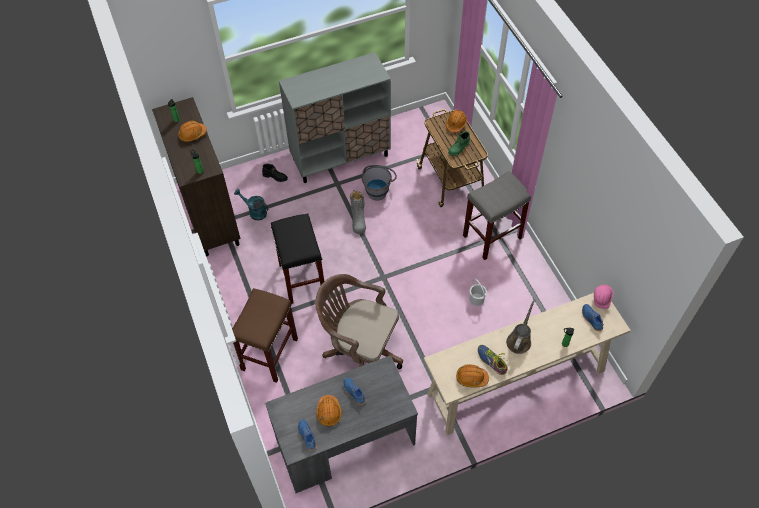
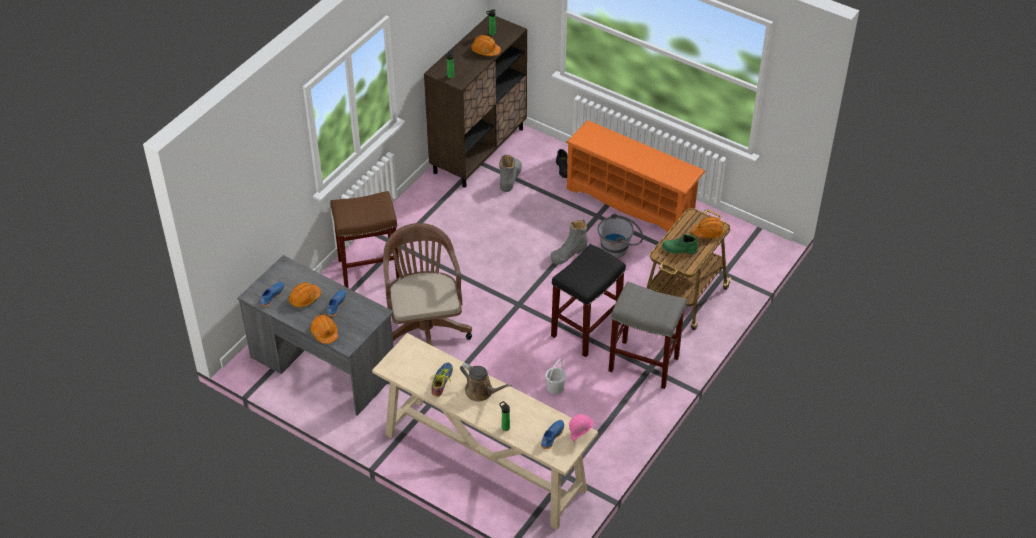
camera: 55 degrees right, 10 degrees down
(255, 212) = (510, 177): turquoise watering can -> grey boot
(301, 279) = (465, 248): black stool -> black stool (586, 329)
(341, 157) = (631, 202): grey cabinet -> orange shoe rack
(471, 378) = (412, 375): orange hard hat -> orange hard hat (324, 333)
(519, 340) = (481, 392): brown watering can -> brown watering can turned 45 degrees clockwise

